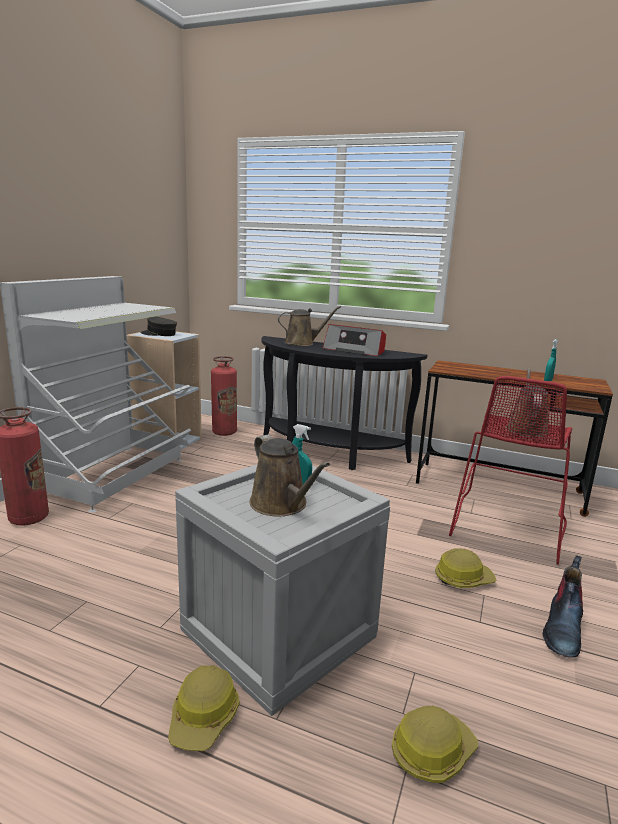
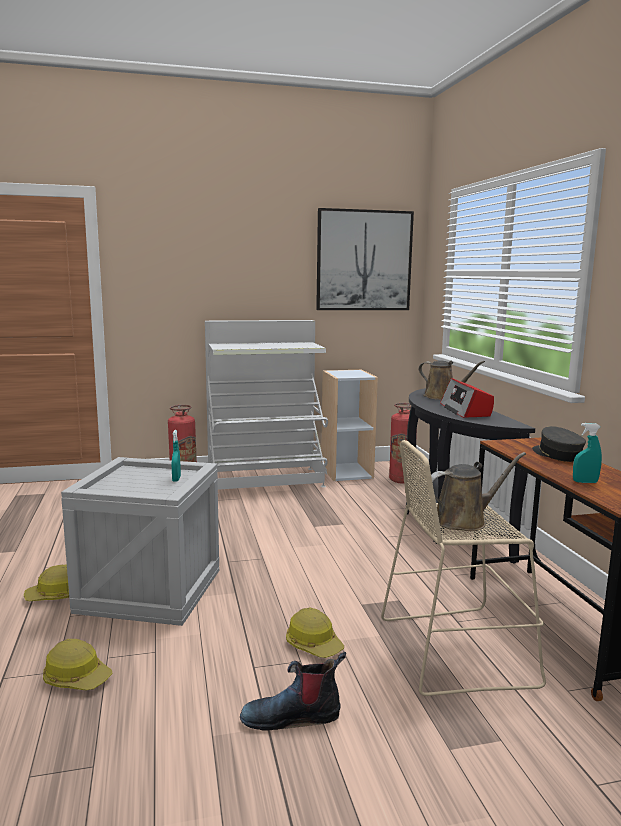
camera: 55 degrees right, 5 degrees down
(145, 205) = (364, 260): none -> picture
(159, 334) = (346, 373): grey cap -> grey cap (556, 455)
(281, 505) = (138, 482): brown watering can -> none
(506, 528) = (457, 649): red stool -> beige stool

